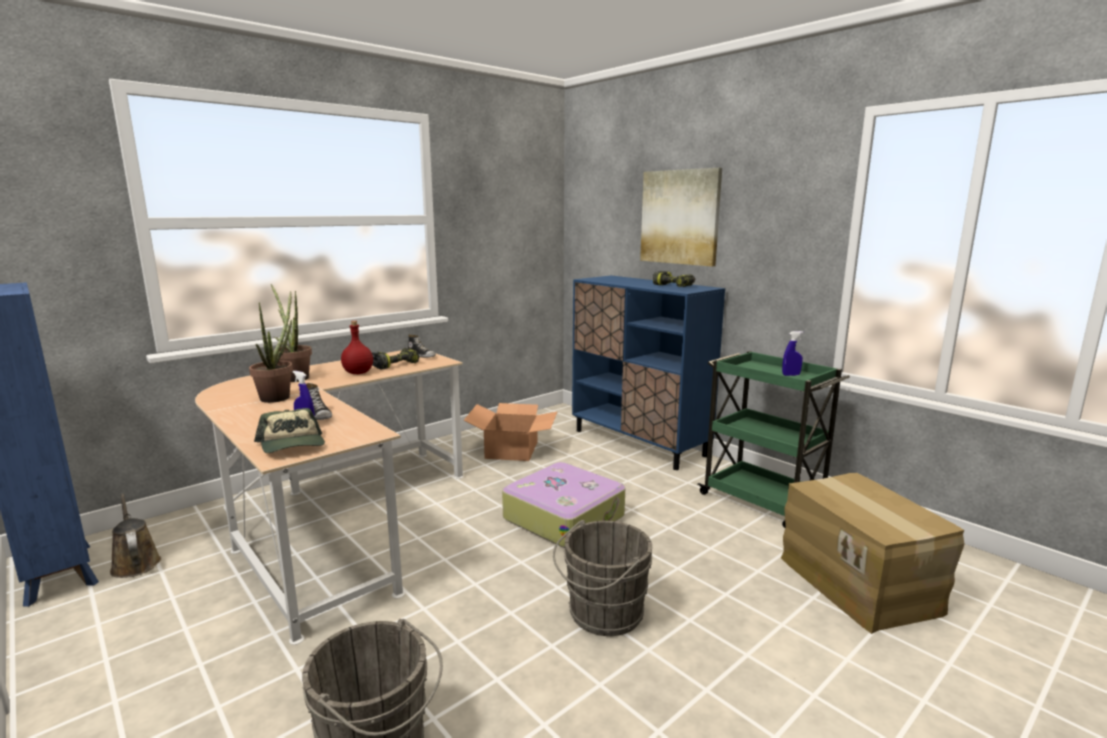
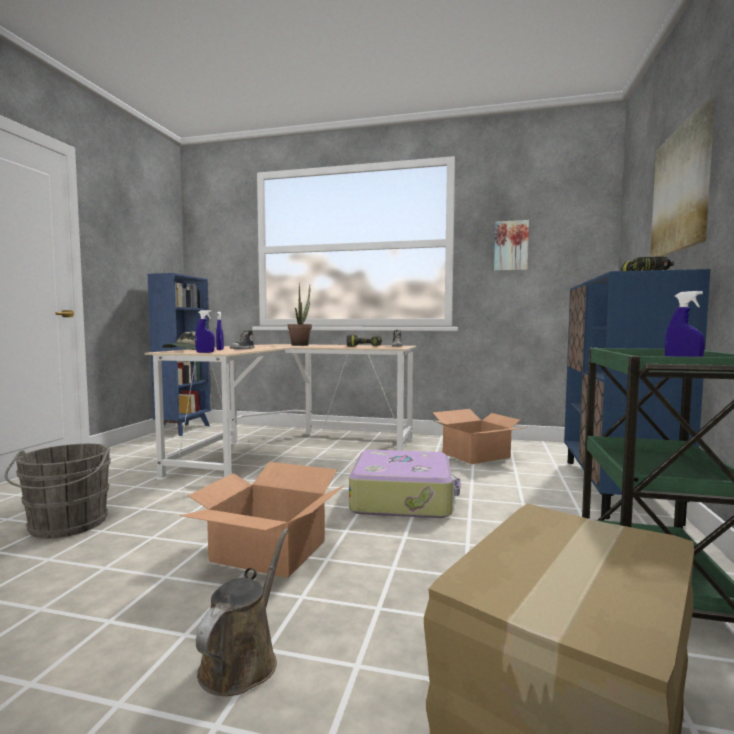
camera: 55 degrees right, 10 degrees down
(135, 563) = (203, 435): brown watering can -> brown watering can (242, 660)
(279, 396) = (264, 346): potted plant -> none
(350, 441) = (205, 352): none -> blue spray bottle
(359, 373) = (332, 346): red bottle -> none
(486, 225) = (511, 246): none -> picture
(602, 614) = (268, 551): grey bucket -> cardboard box

